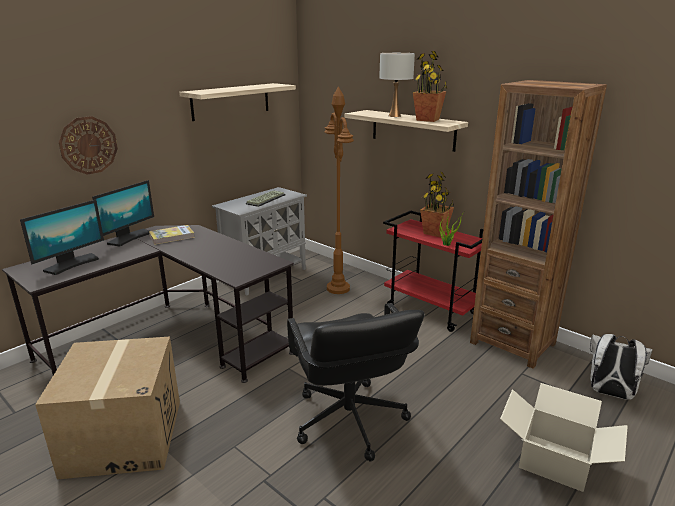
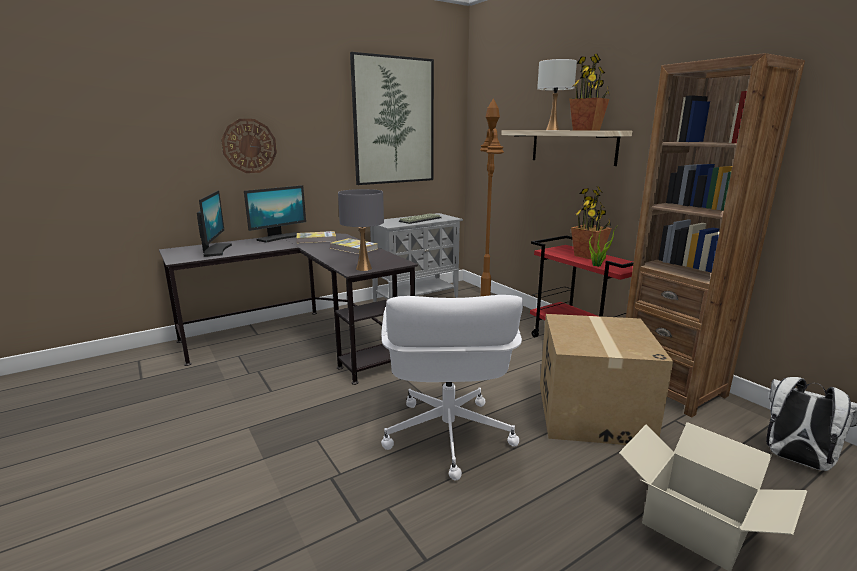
camera: 15 degrees right, 5 degrees down
(71, 264) = (216, 250): monitor -> monitor turned 60 degrees counterclockwise
(123, 437) = (219, 413): cardboard box -> cardboard box (591, 413)
(219, 246) = (353, 248): none -> book
(231, 101) = (394, 121): shelf -> picture
(245, 274) = (363, 268): none -> grey table lamp
(349, 420) = (447, 436): black office chair -> white office chair

